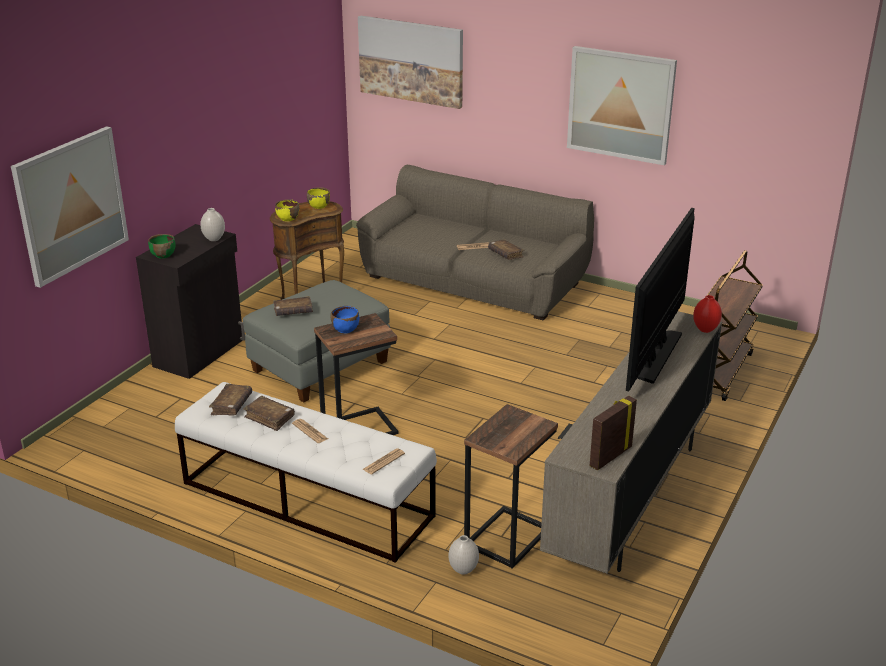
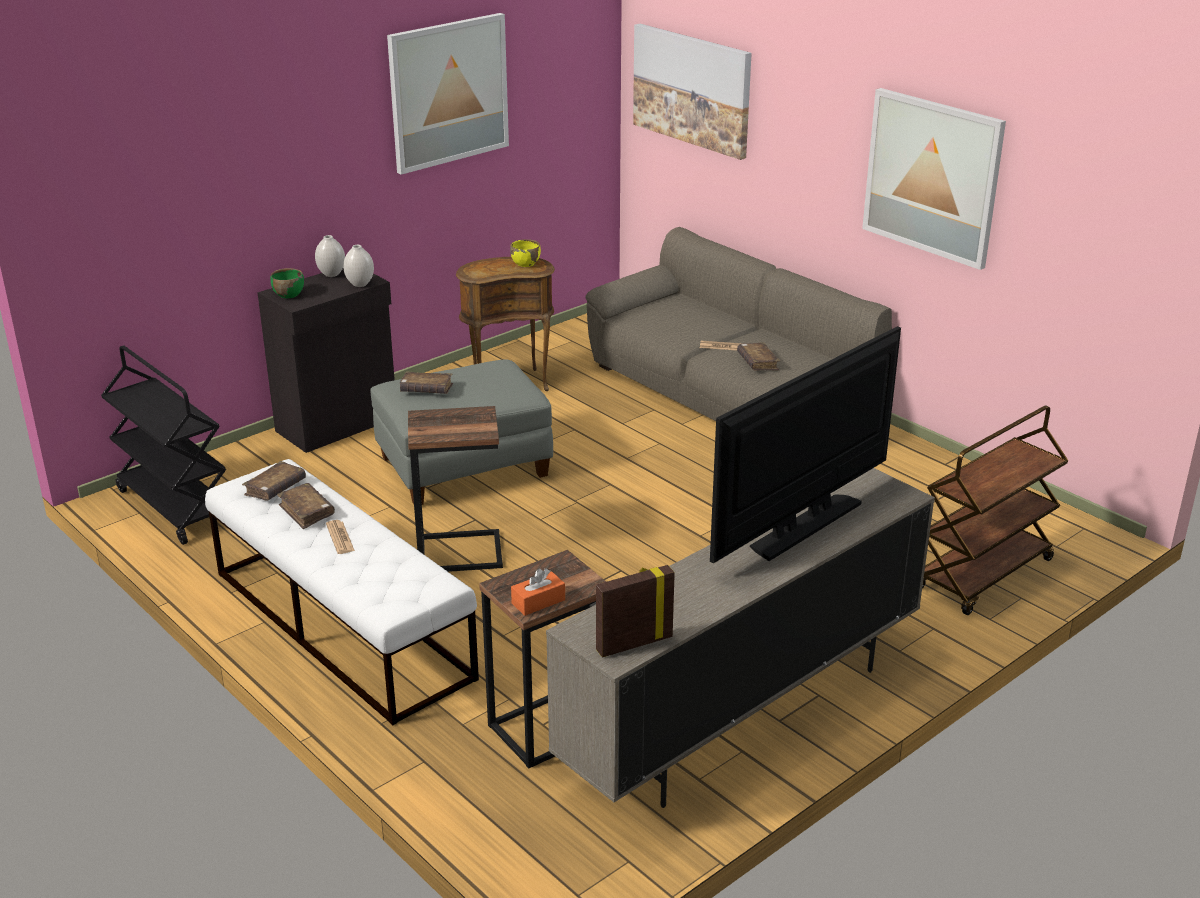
camera: 20 degrees right, 0 degrees up
(71, 205) = (166, 216): picture -> picture (448, 92)
(110, 440) = (174, 507): none -> black cart
(288, 218) = (476, 273): yellow bowl -> none
(345, 329) = (443, 419): blue bowl -> none
(383, 462) = (398, 592): newspaper -> none
(464, 570) = (467, 755): white vase -> white vase (332, 274)
(515, 443) = (538, 602): none -> orange tissue box
(705, 330) = (901, 504): red vase -> none

